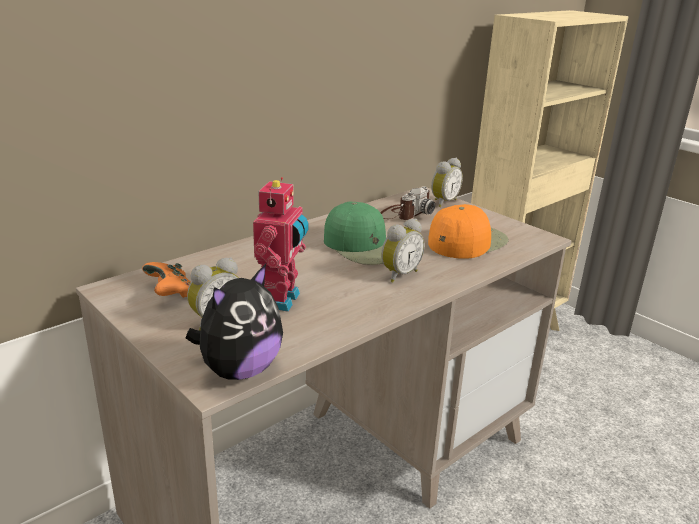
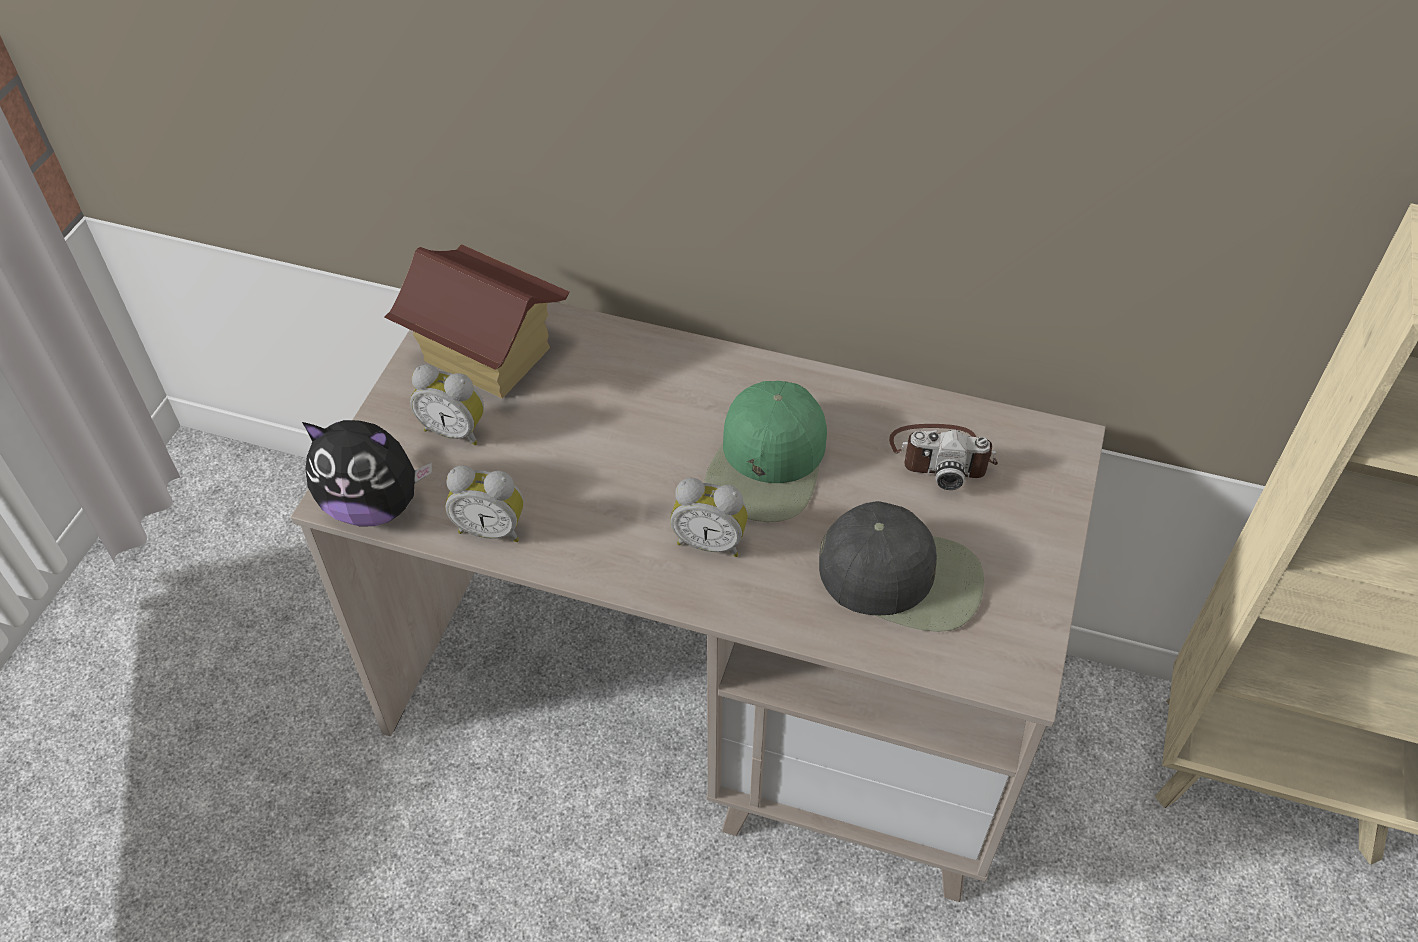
camera: 60 degrees right, 25 degrees up
(170, 293) = (486, 356): orange game controller -> toy house
(281, 300) = (544, 459): toy robot -> none
(443, 202) = (1048, 483): alarm clock -> alarm clock (491, 528)
(466, 241) = (902, 576): orange cap -> black cap

